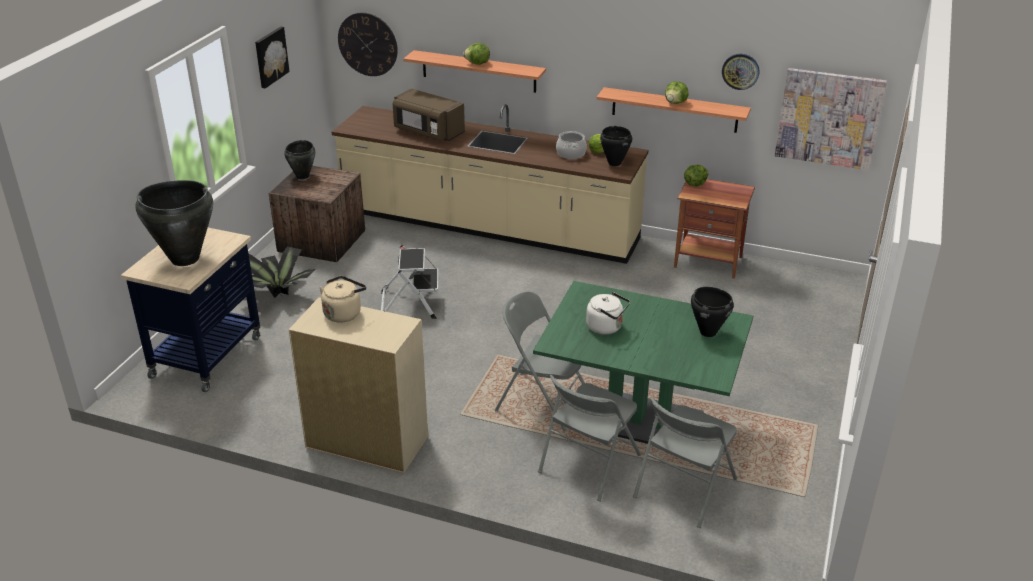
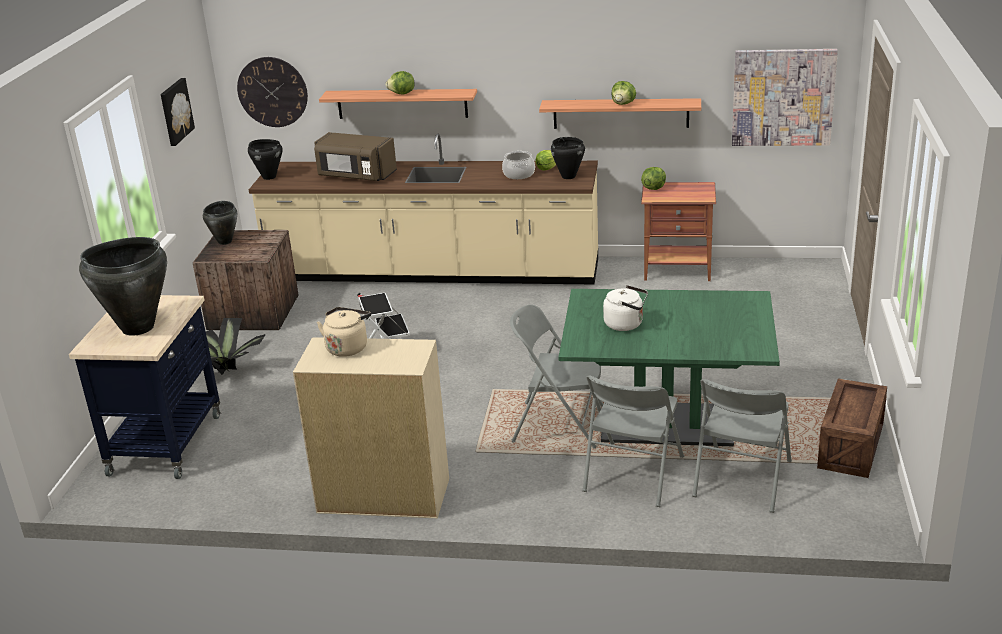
camera: 10 degrees left, 5 degrees down
(708, 332) = (731, 312): black cooking pot -> black cooking pot (269, 177)
(740, 71) = (686, 61): wall clock -> none
(797, 476) = (850, 447): none -> crate

